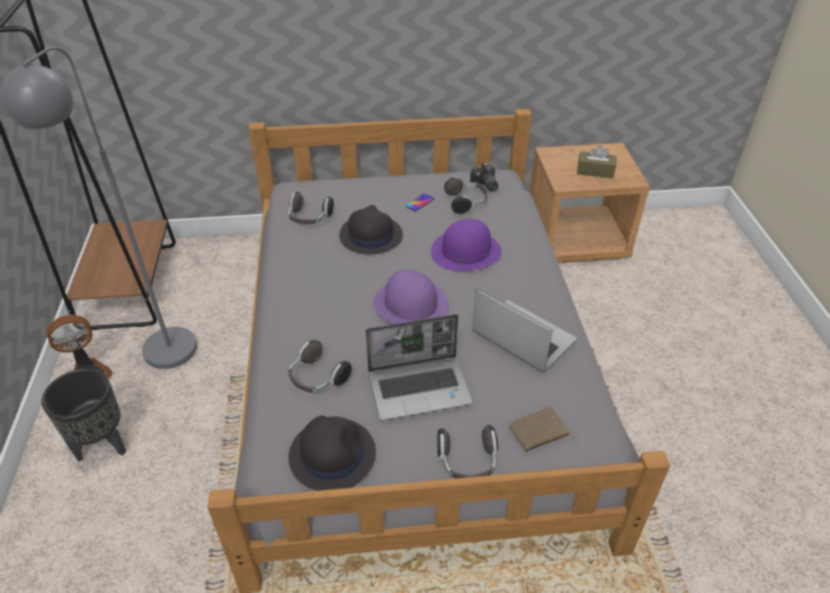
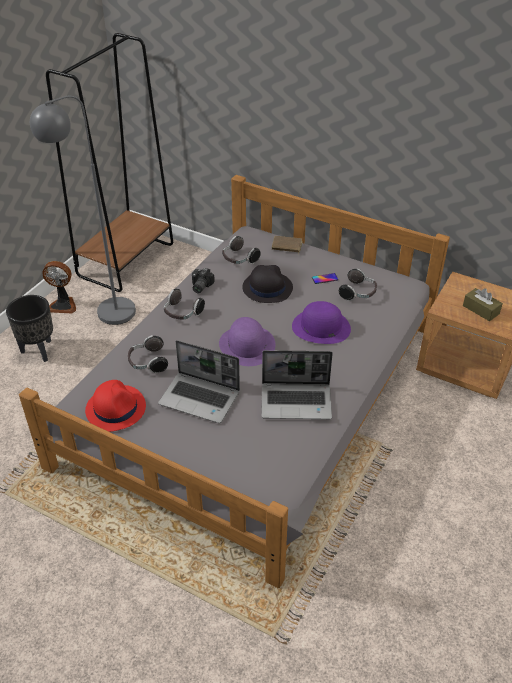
camera: 35 degrees right, 0 degrees up
(332, 454) = (116, 408): black hat -> red hat
(467, 462) = (184, 455): headphones -> headphones (182, 313)
(484, 185) = (387, 286): camera -> camera (200, 286)
(521, 337) = (297, 401): laptop -> laptop turned 105 degrees clockwise
(539, 432) = (245, 463): brown book -> brown book (286, 246)

